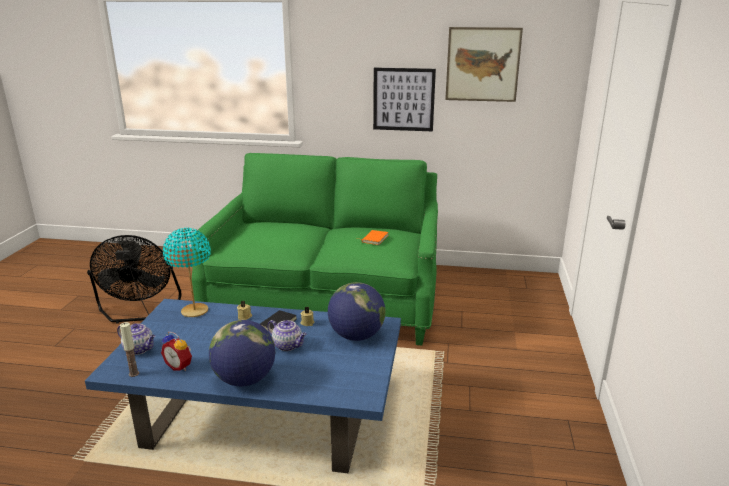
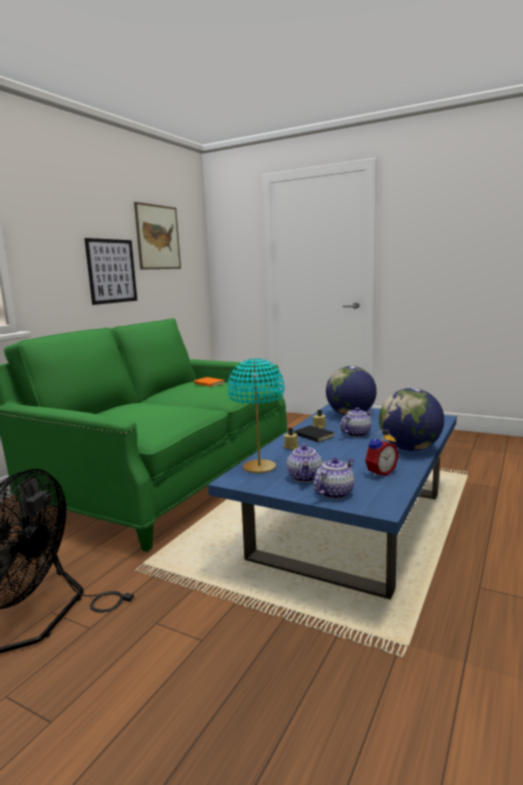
camera: 70 degrees left, 10 degrees down
(134, 373) = (389, 494): candle -> none
(171, 333) = (305, 478): none -> teapot

